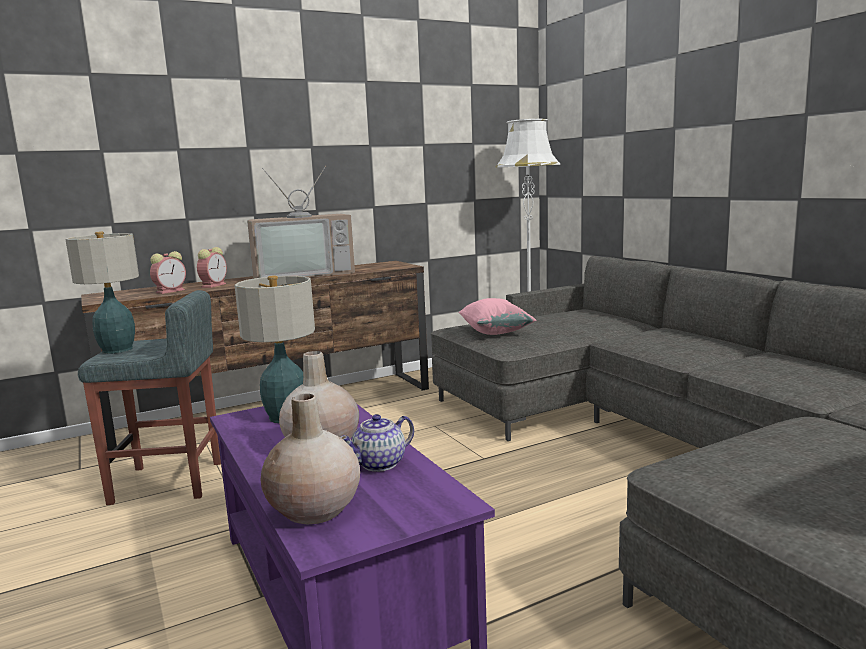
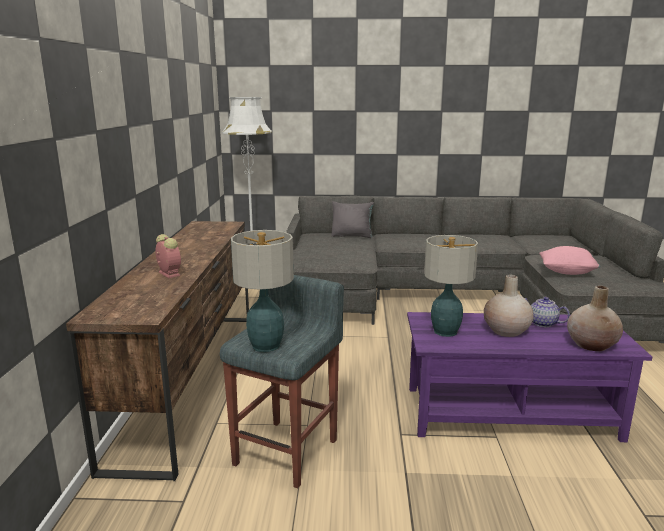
camera: 60 degrees left, 5 degrees up
(171, 291) = (160, 288): alarm clock -> none
(303, 274) = (191, 246): television -> none
(380, 463) = (543, 323): teapot -> teapot turned 135 degrees clockwise
(495, 333) = (327, 259): pink pillow -> pink pillow (567, 272)
(617, 321) = (352, 236): none -> grey pillow

